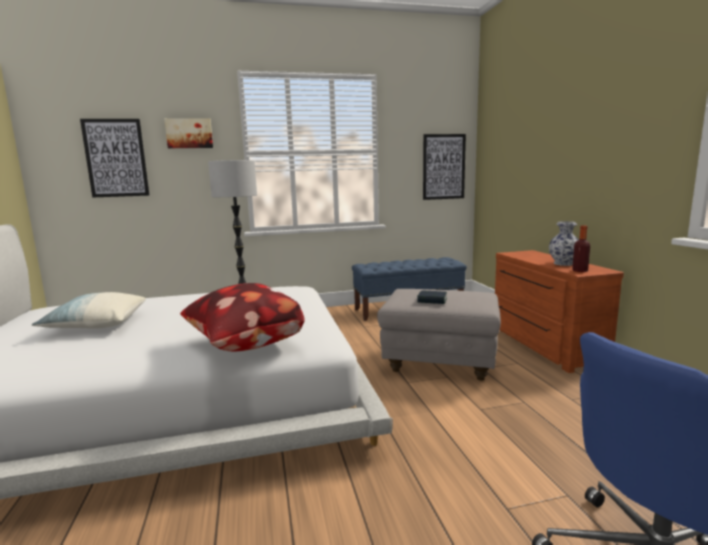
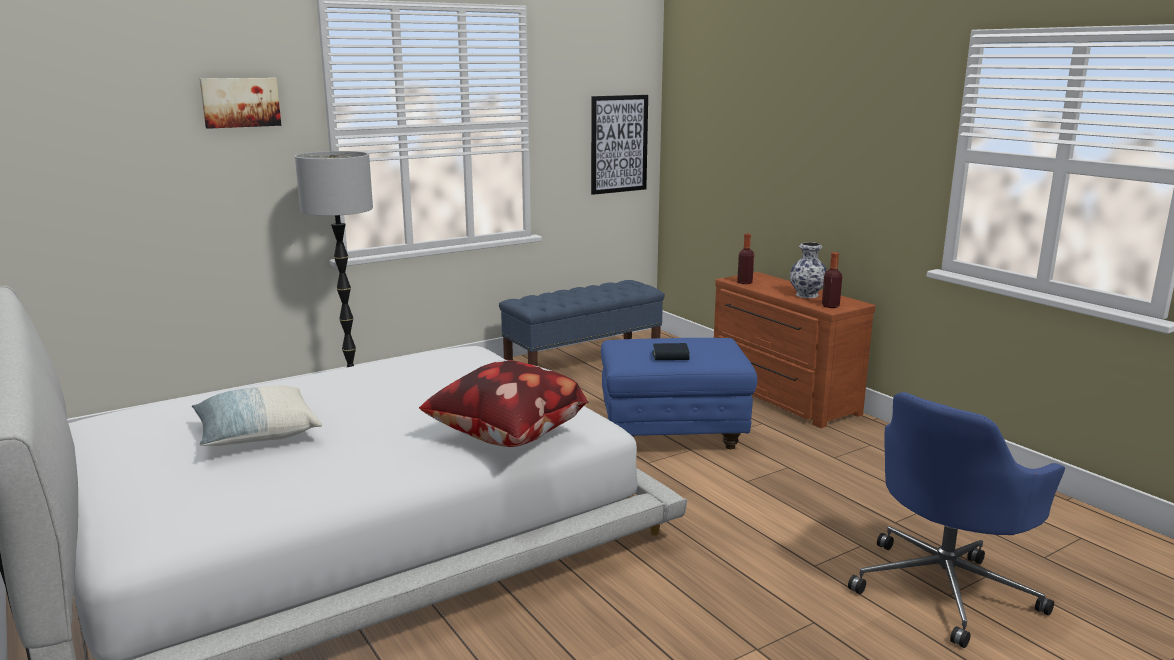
camera: 20 degrees left, 5 degrees up
(116, 158) = (115, 147): picture -> none
(440, 364) = (673, 435): grey ottoman -> blue ottoman
(517, 255) = (744, 282): none -> bottle

